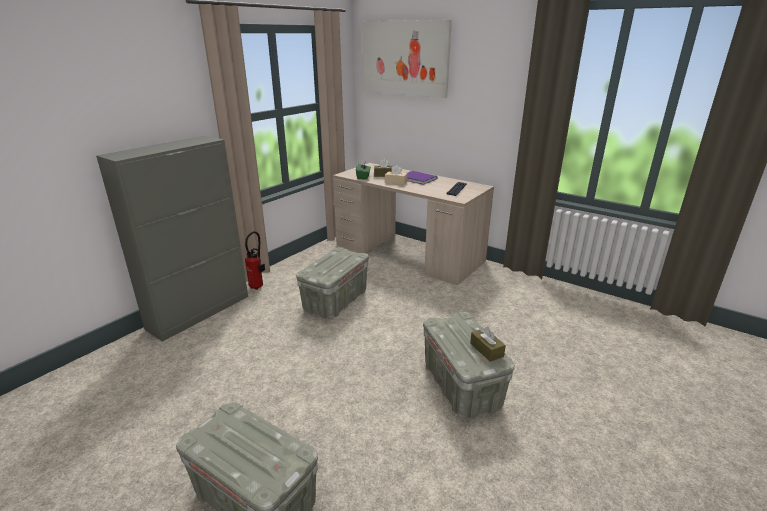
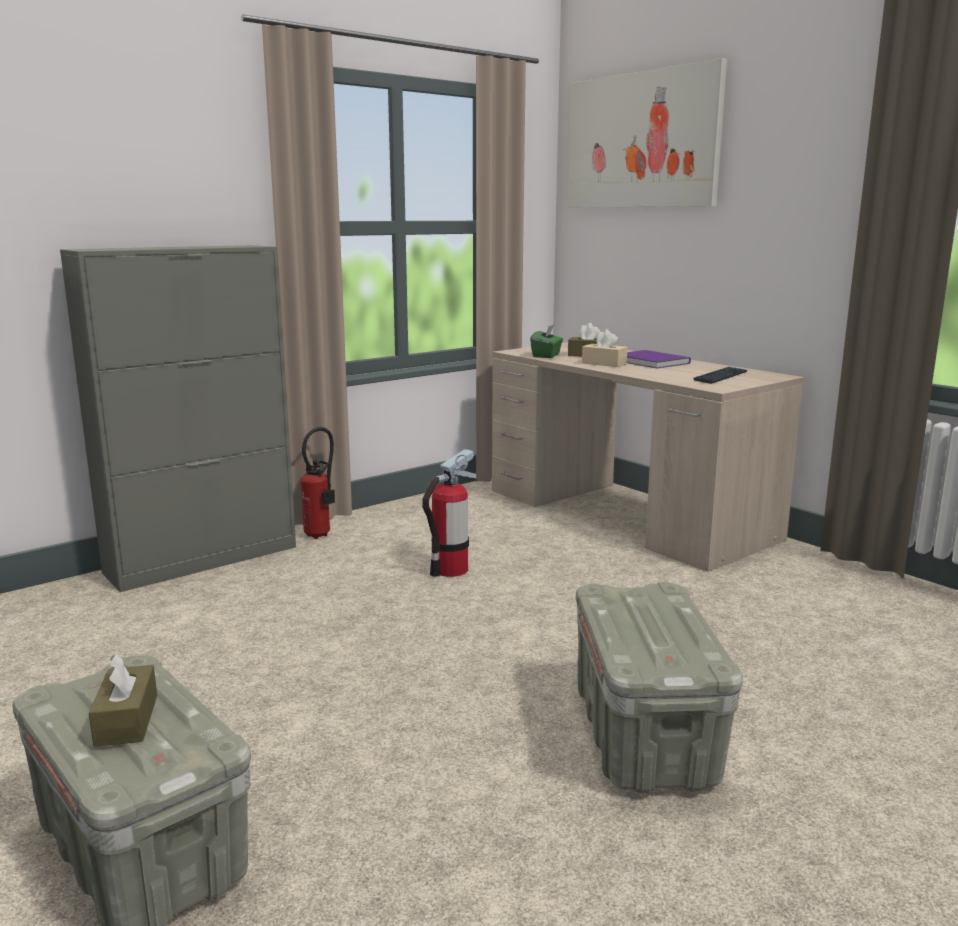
camera: 15 degrees right, 10 degrees down
(335, 301) = (450, 570): grey storage box -> fire extinguisher
(486, 350) = (688, 644): brown tissue box -> brown tissue box (126, 720)

